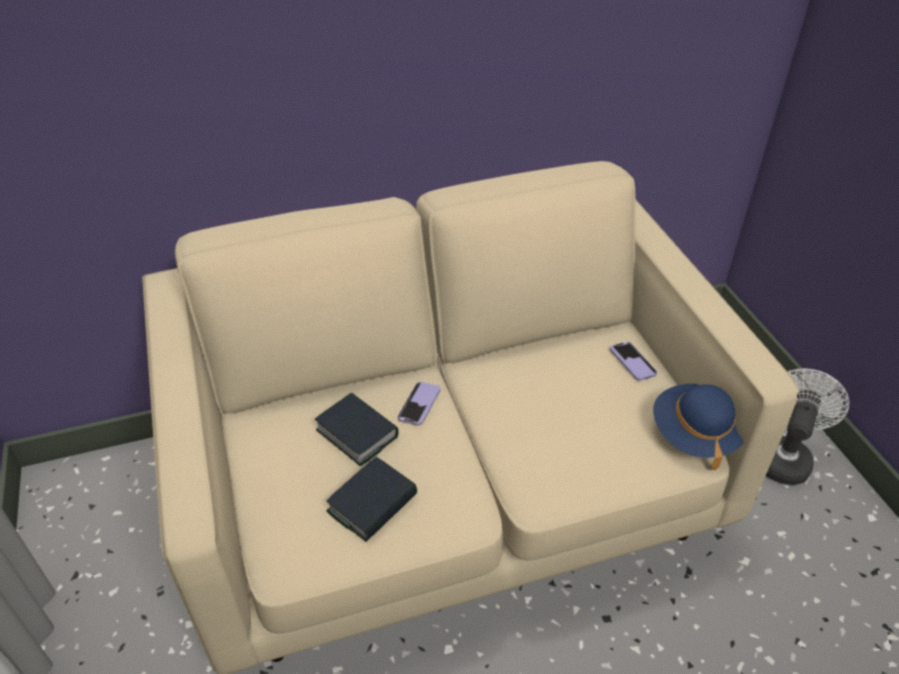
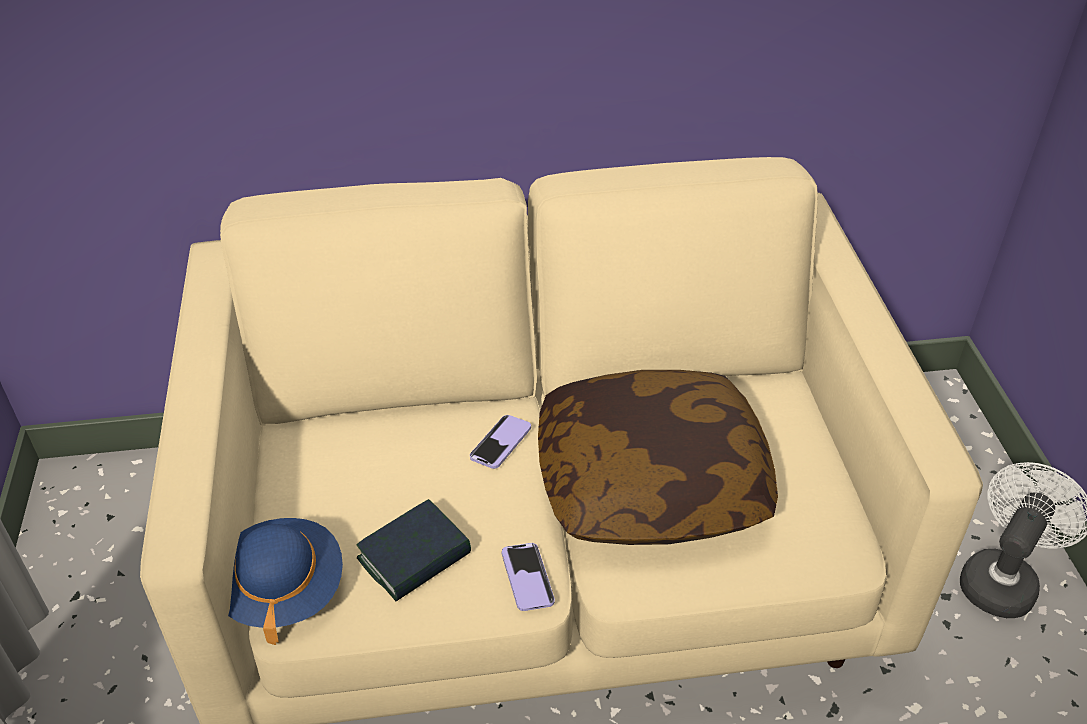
camera: 10 degrees right, 0 degrees up
(357, 433) = (416, 468): book -> none
(542, 420) = (651, 483): none -> pillow
(632, 362) = (789, 424): phone -> phone (527, 578)
(694, 434) = (848, 528): blue hat -> blue hat (283, 590)

